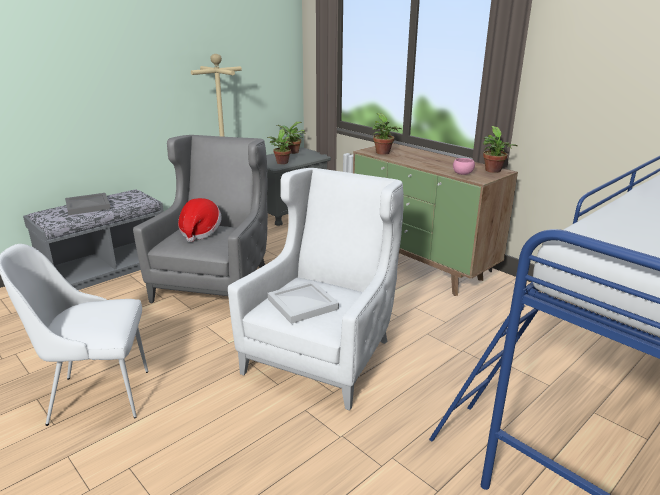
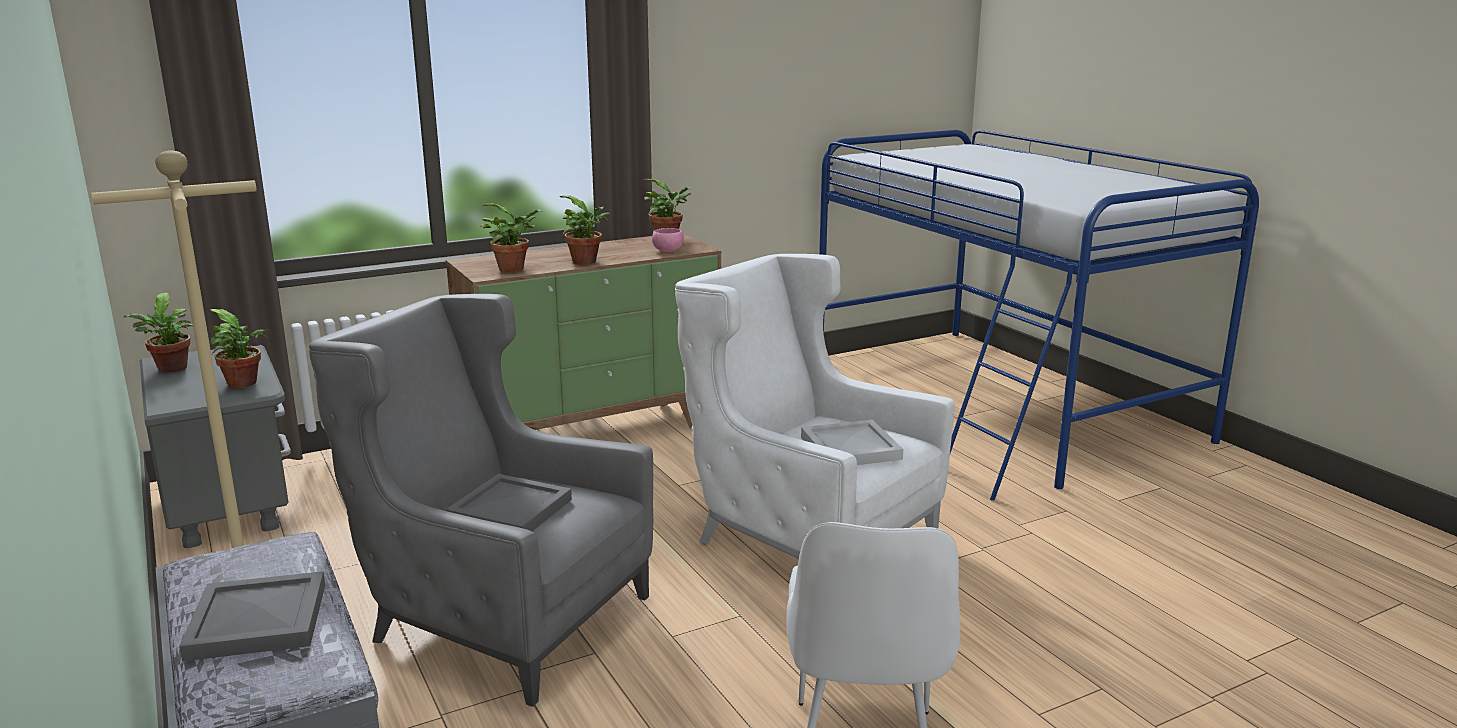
camera: 75 degrees left, 5 degrees down
(200, 232) = (510, 511): hat -> grey tray
(414, 162) = (587, 262): none -> potted plant

